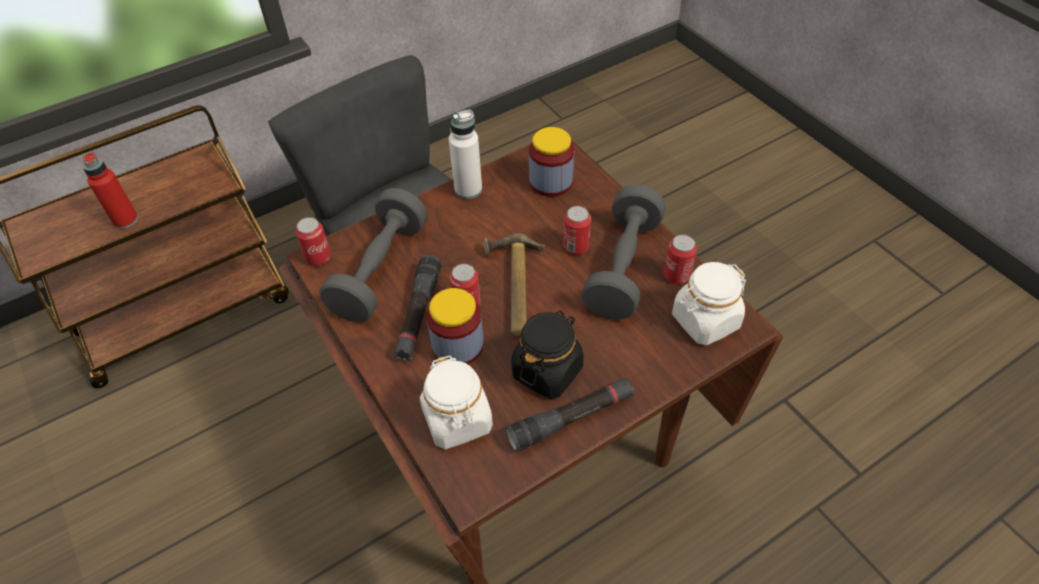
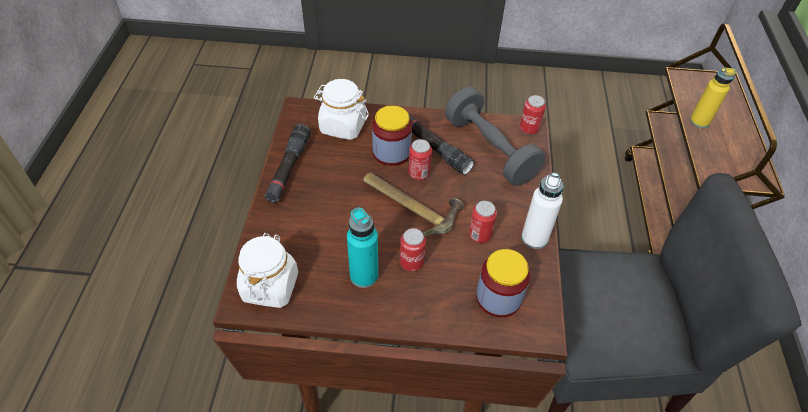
camera: 125 degrees right, 0 degrees up
(126, 220) = (699, 121): red bottle -> yellow bottle
(547, 371) = (330, 179): black jar -> none
(623, 268) = (364, 276): grey dumbbell -> turquoise bottle
(676, 275) = (322, 303): can -> can (480, 235)

